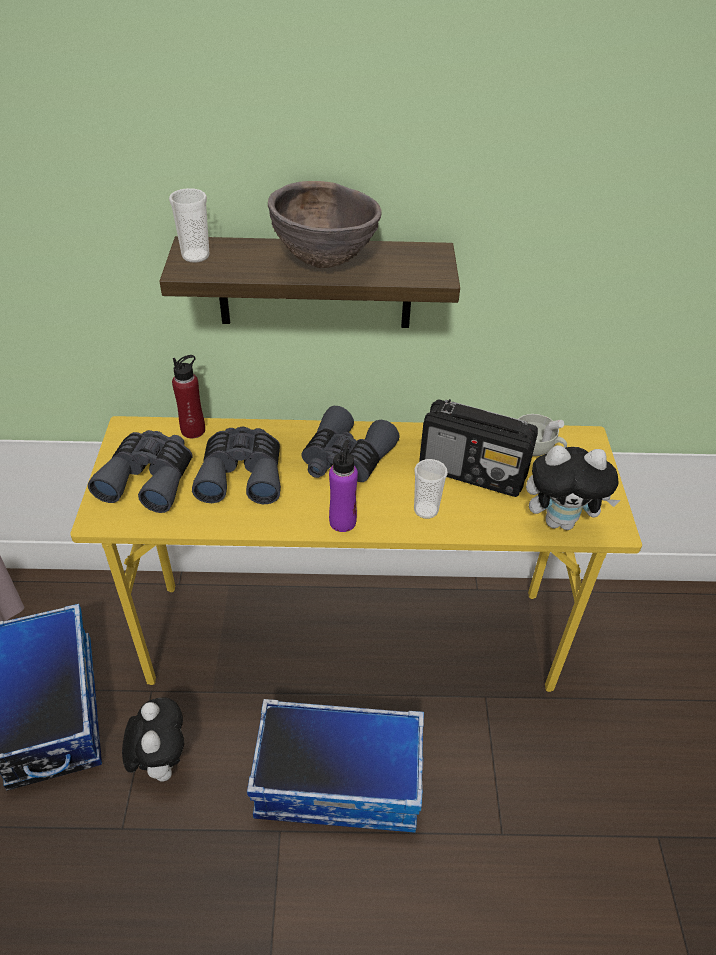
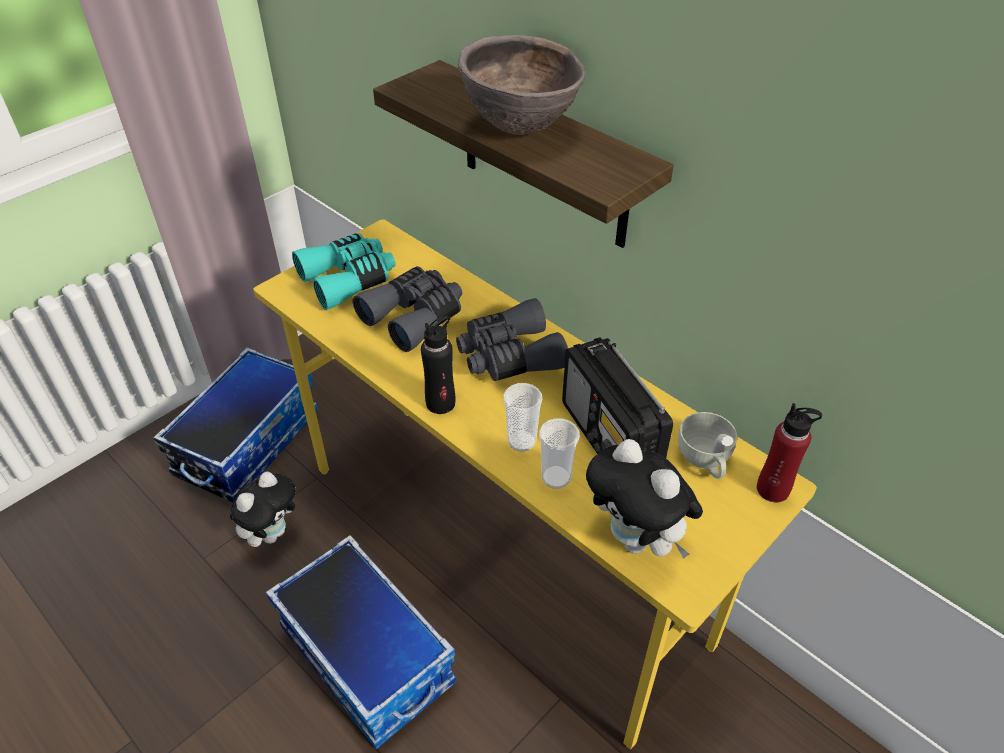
camera: 45 degrees right, 0 degrees up
(149, 478) = (349, 279): grey binoculars -> turquoise binoculars
(193, 430) = (423, 261): red bottle -> red bottle (773, 489)
(195, 256) = (428, 80): cup -> cup (556, 477)
(342, 522) = (440, 403): purple bottle -> black bottle

